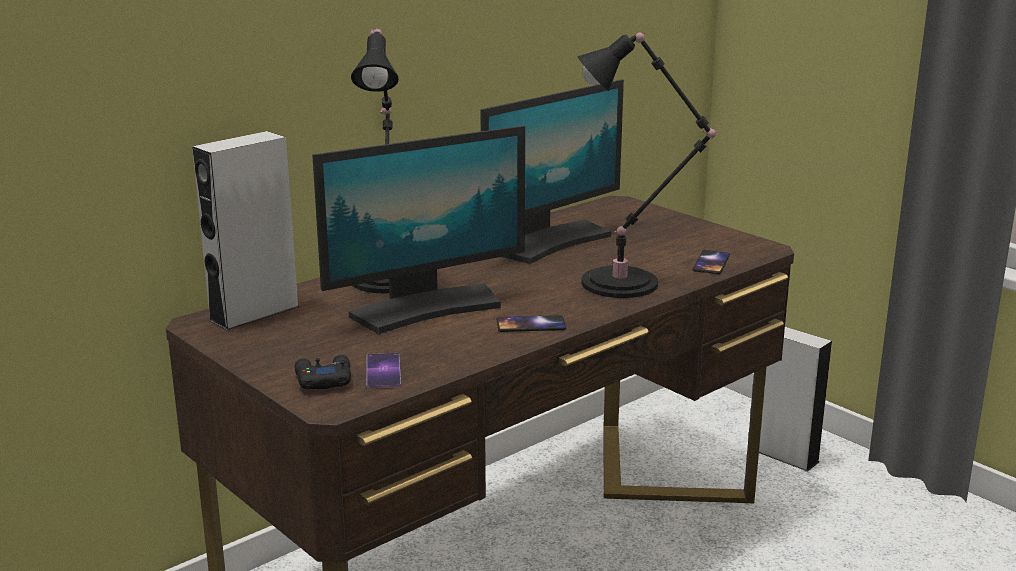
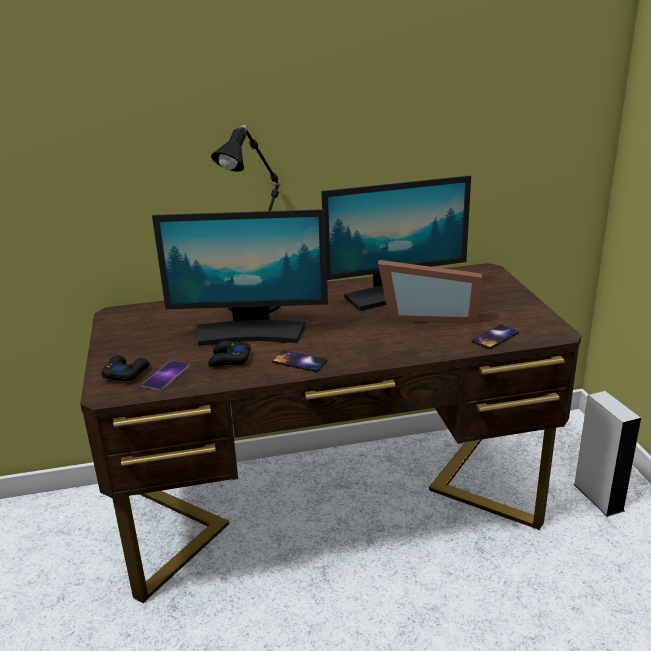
camera: 30 degrees right, 5 degrees up
(254, 313) = (150, 313): grey speaker -> none
(441, 339) = (229, 359): none -> black game controller
(614, 255) = (428, 316): none -> picture frame
(626, 283) = (407, 342): black table lamp -> none

